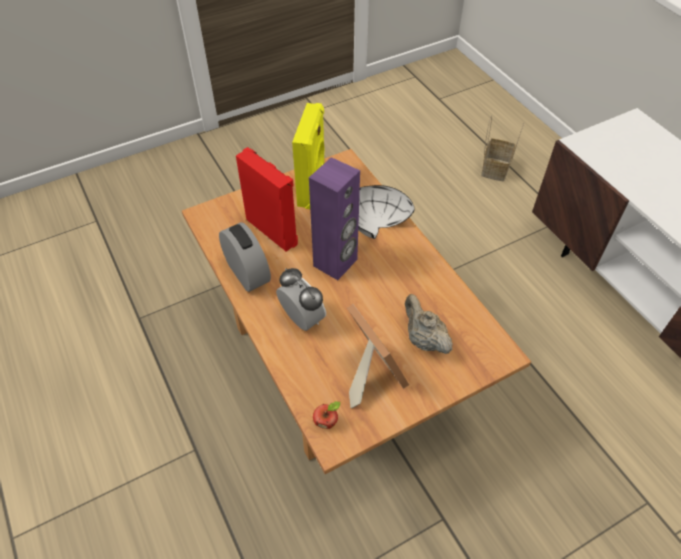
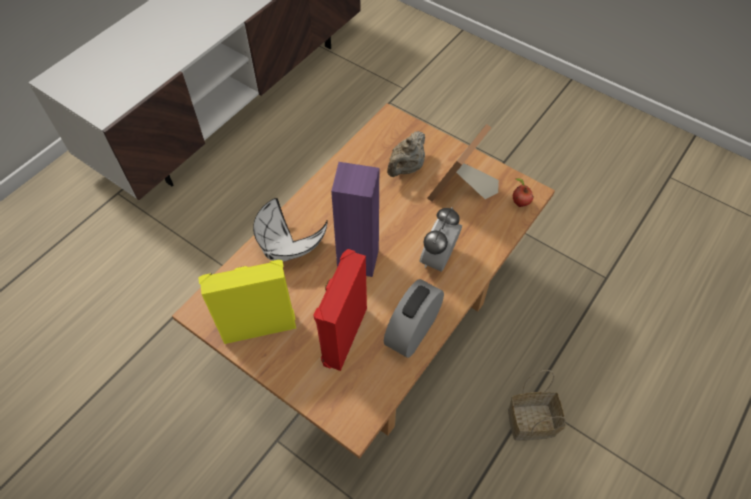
camera: 115 degrees left, 5 degrees up
(494, 168) = (47, 270): basket -> basket (530, 423)

